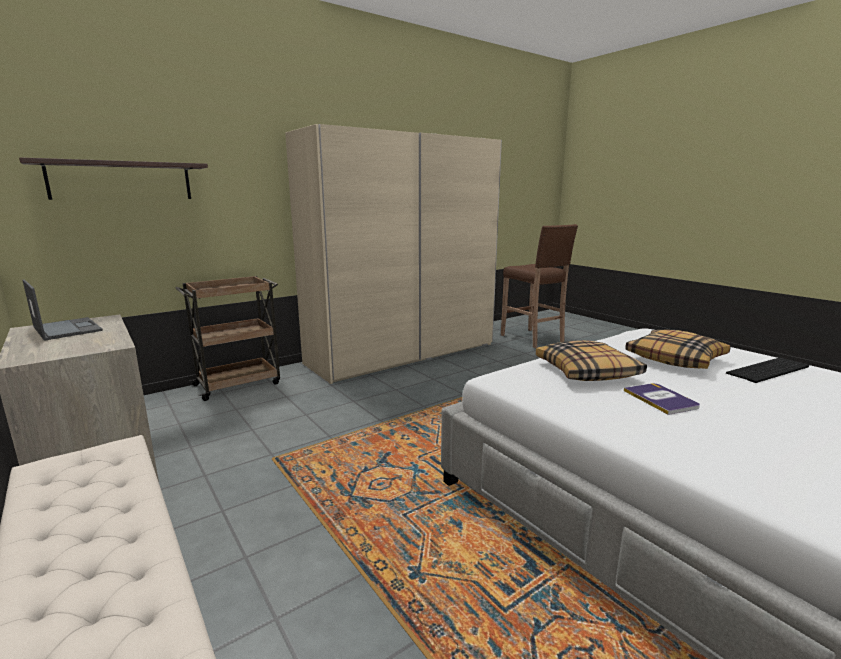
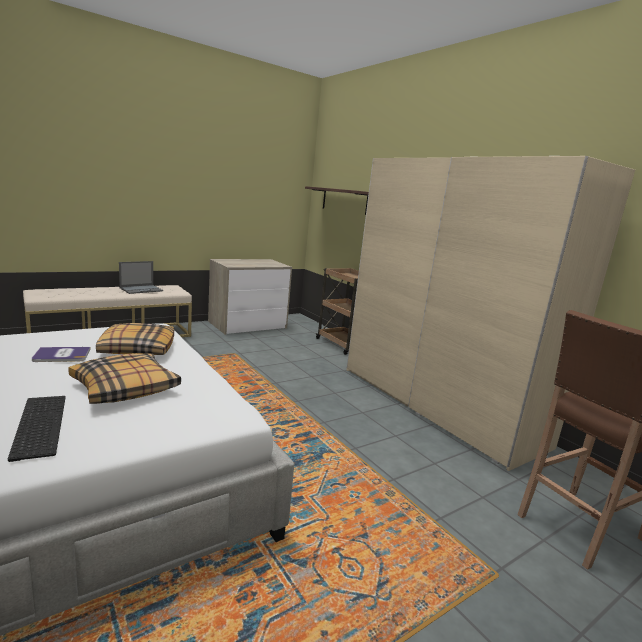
camera: 90 degrees right, 0 degrees up
(67, 329) = (264, 262): laptop -> laptop (141, 289)

